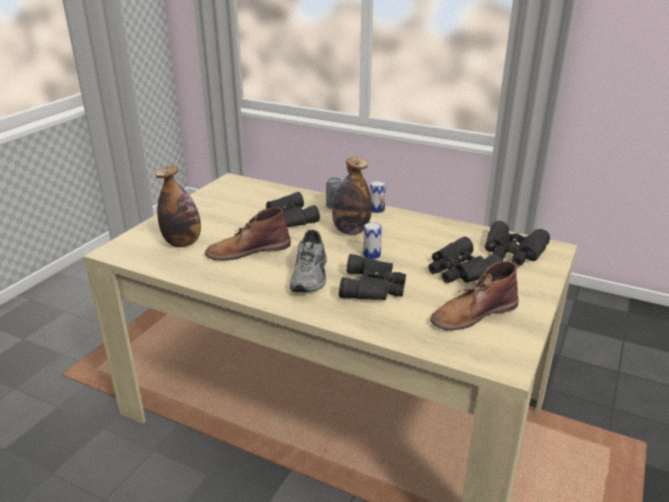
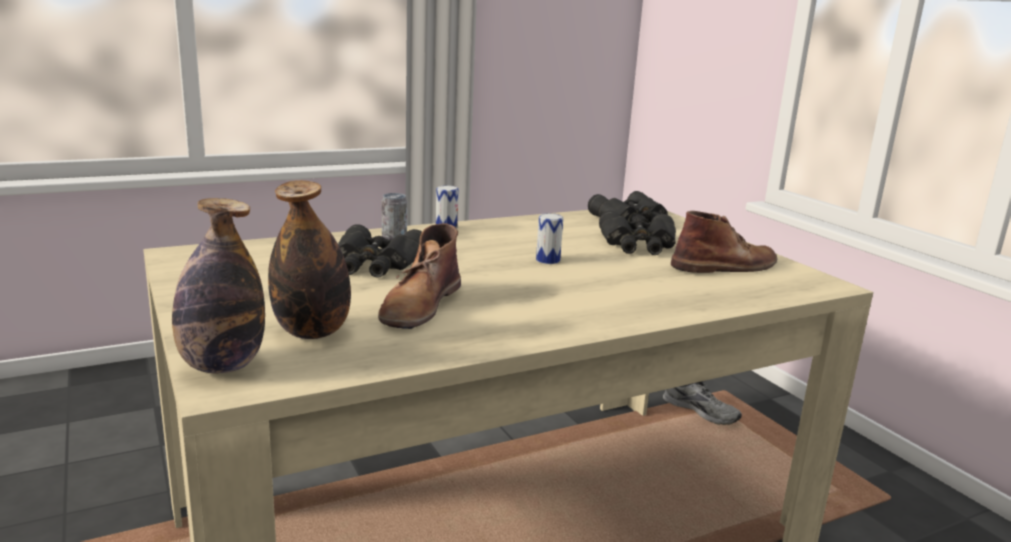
camera: 55 degrees left, 10 degrees down
(311, 275) = (550, 296): grey shoe -> grey shoe (701, 410)
(351, 231) = (473, 250): bottle -> bottle (222, 366)
(374, 287) = (621, 280): black binoculars -> none
(473, 313) = (726, 266): brown boot -> brown boot turned 120 degrees counterclockwise

